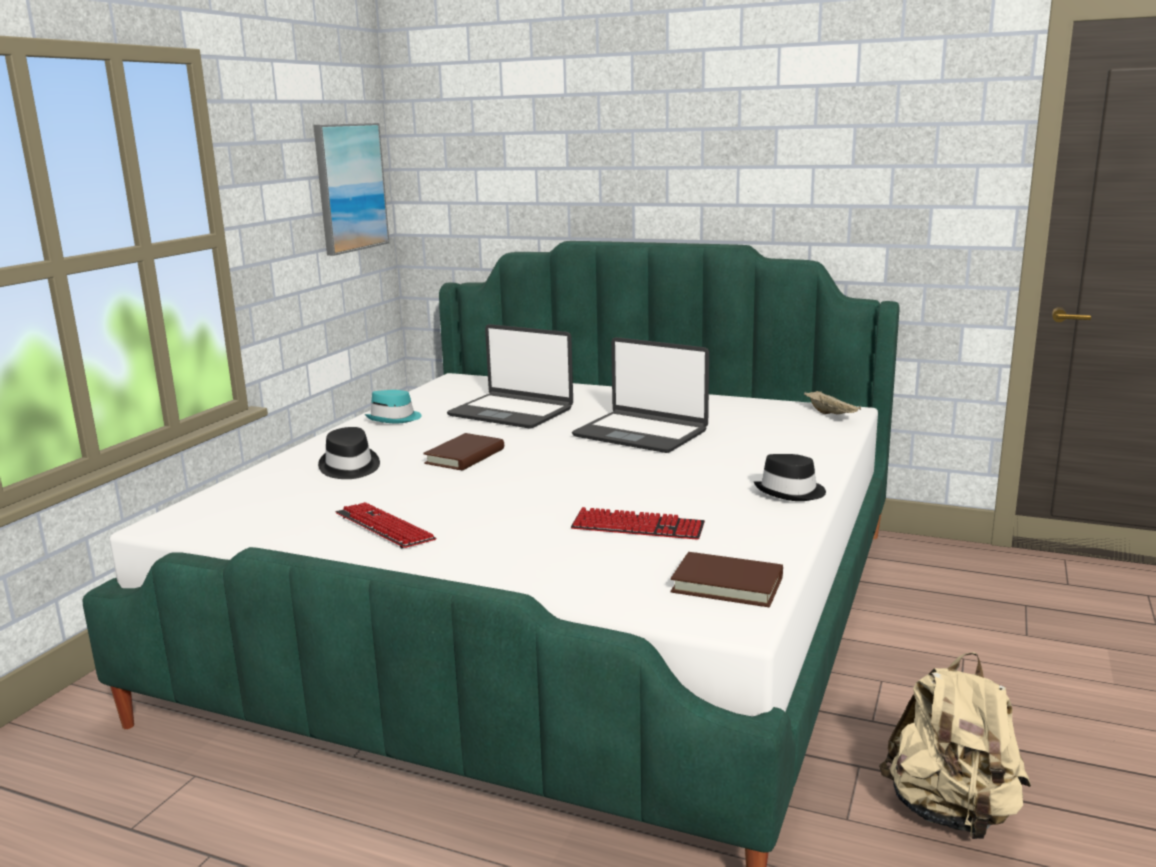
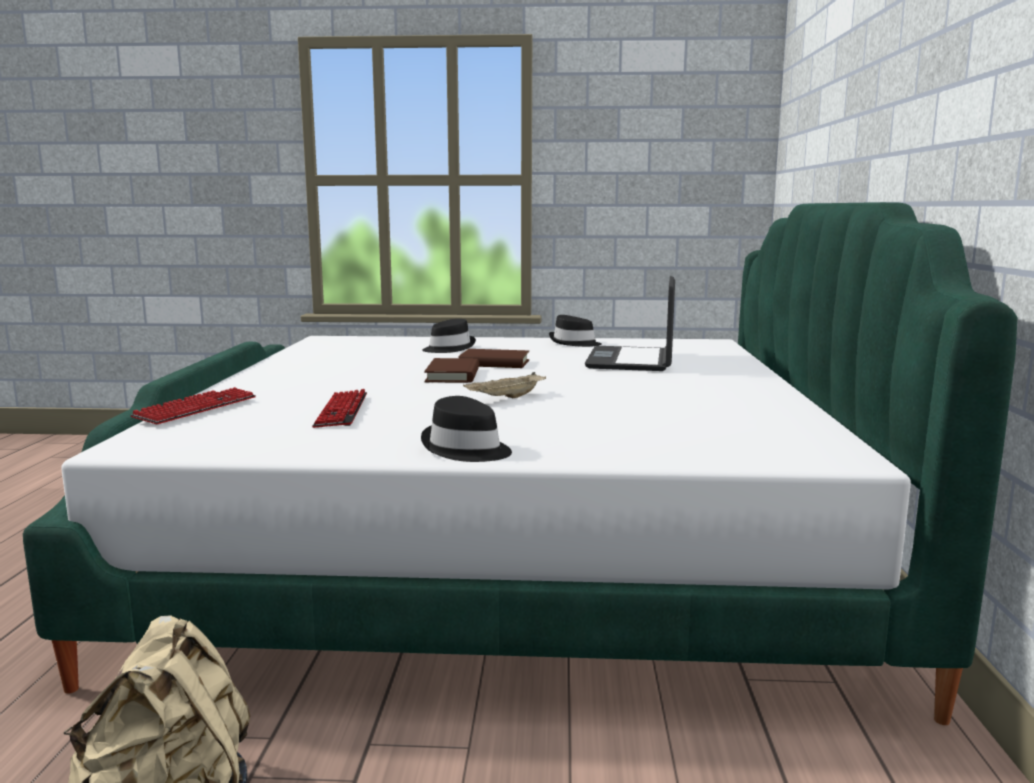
camera: 70 degrees right, 5 degrees down
(350, 187) = (704, 152): picture -> none
(384, 528) = (327, 365): keyboard -> keyboard (197, 408)
(395, 419) = (574, 343): turquoise hat -> black hat
(641, 433) = (615, 394): laptop -> none
(727, 585) = (205, 442): brown book -> brown book (453, 375)
(831, 414) = (816, 453): beige tray -> beige tray (506, 398)

